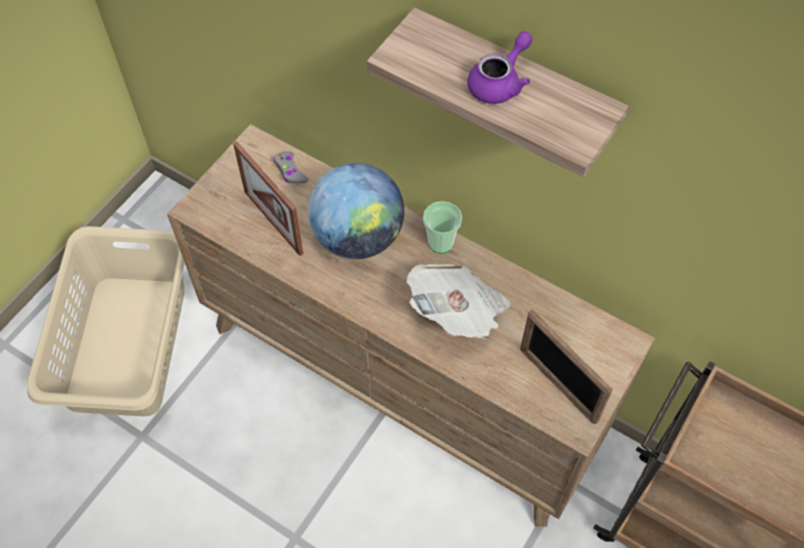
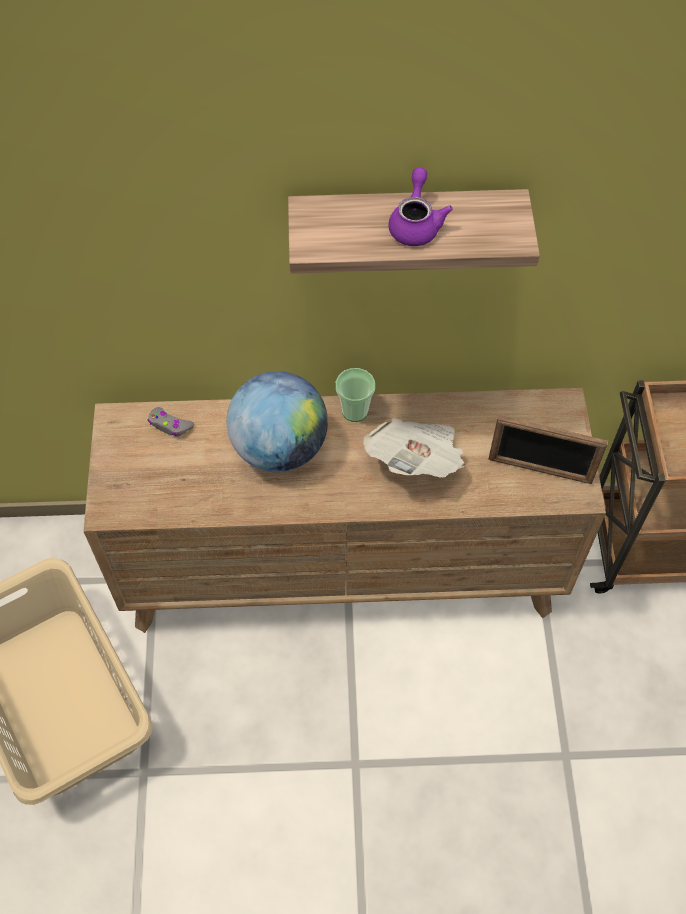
camera: 35 degrees left, 0 degrees up
(273, 222) = (192, 479): picture frame -> none

